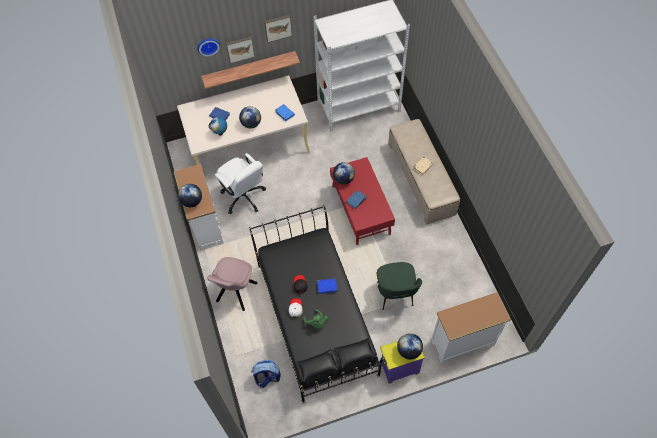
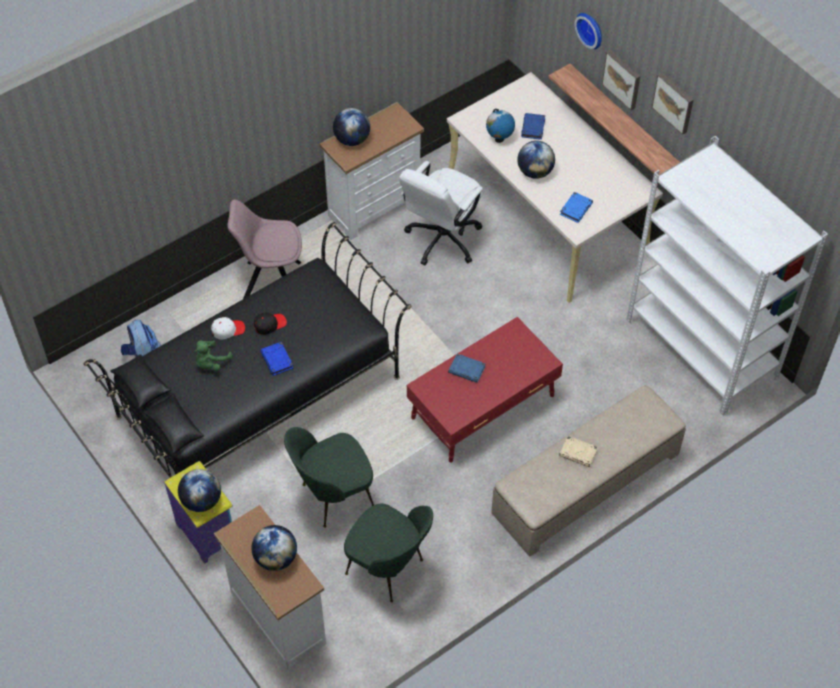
camera: 70 degrees right, 5 degrees down
(343, 179) = (501, 342): globe -> globe (275, 558)
(447, 280) = (389, 571): none -> green chair

